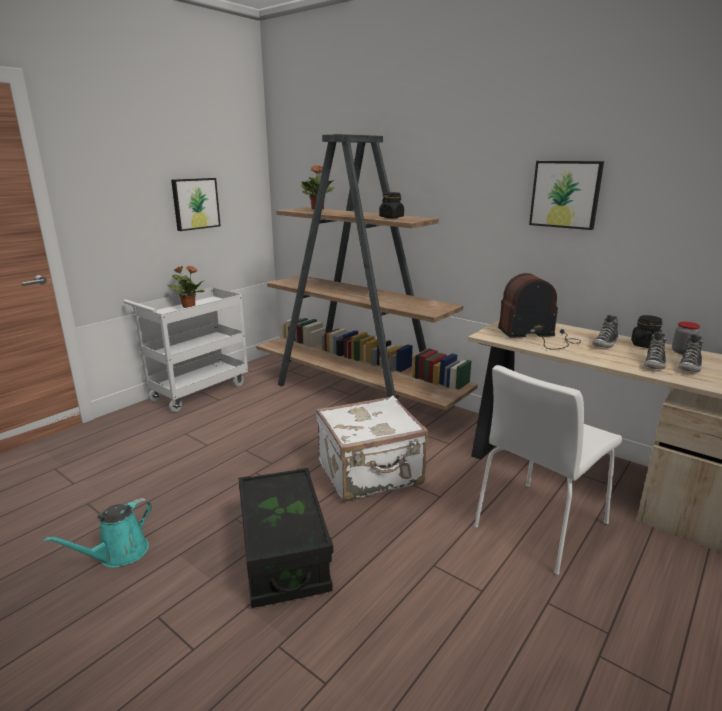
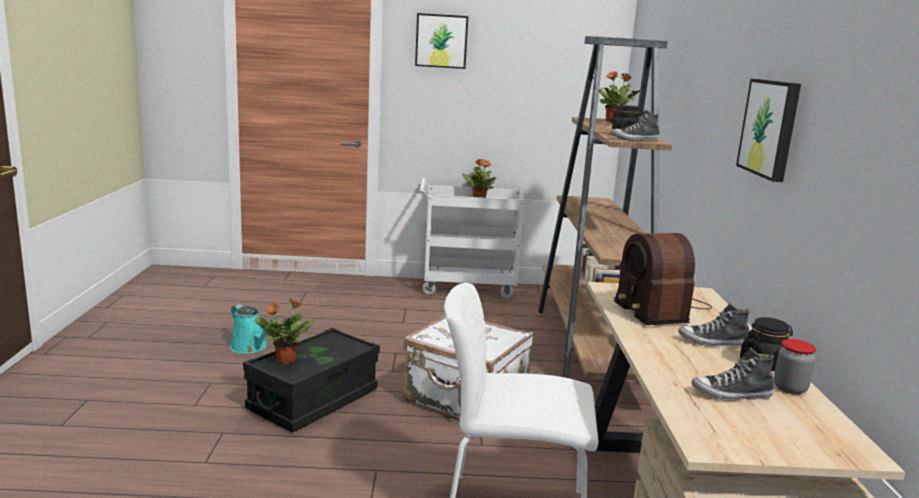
camera: 50 degrees right, 5 degrees down
(119, 554) = (250, 347): turquoise watering can -> turquoise watering can turned 135 degrees counterclockwise
(195, 203) = (520, 102): picture -> picture (441, 41)
(269, 531) = (285, 359): none -> potted plant
(538, 337) = (659, 309): radio -> radio turned 150 degrees counterclockwise
(654, 364) = (695, 373): shoe -> shoe (634, 139)

